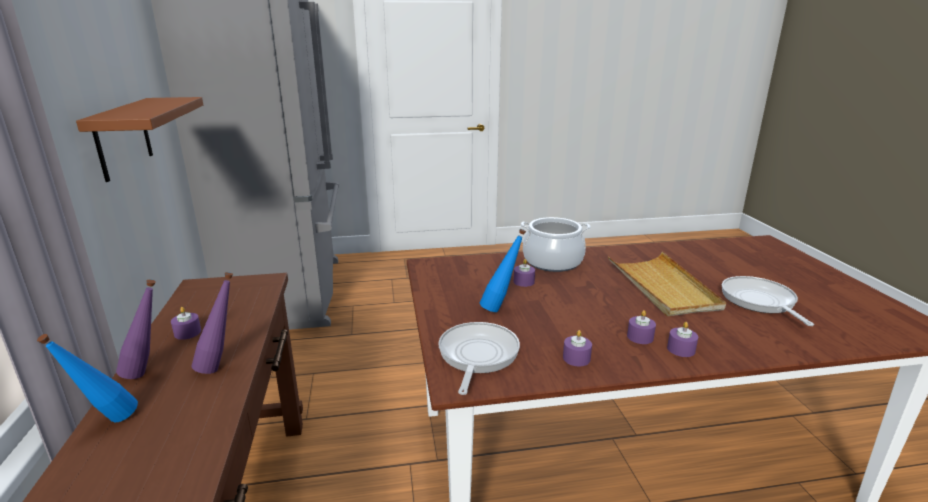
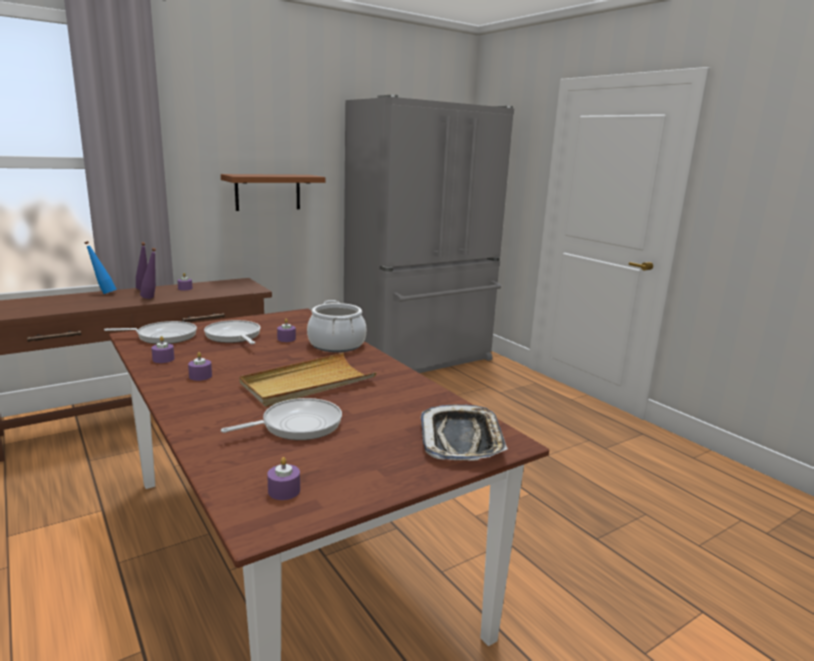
camera: 65 degrees right, 5 degrees down
(501, 308) = (234, 336): blue bottle -> frying pan
(681, 349) = (182, 389): purple candle -> purple candle (284, 491)
(767, 253) = (462, 439): none -> tray

